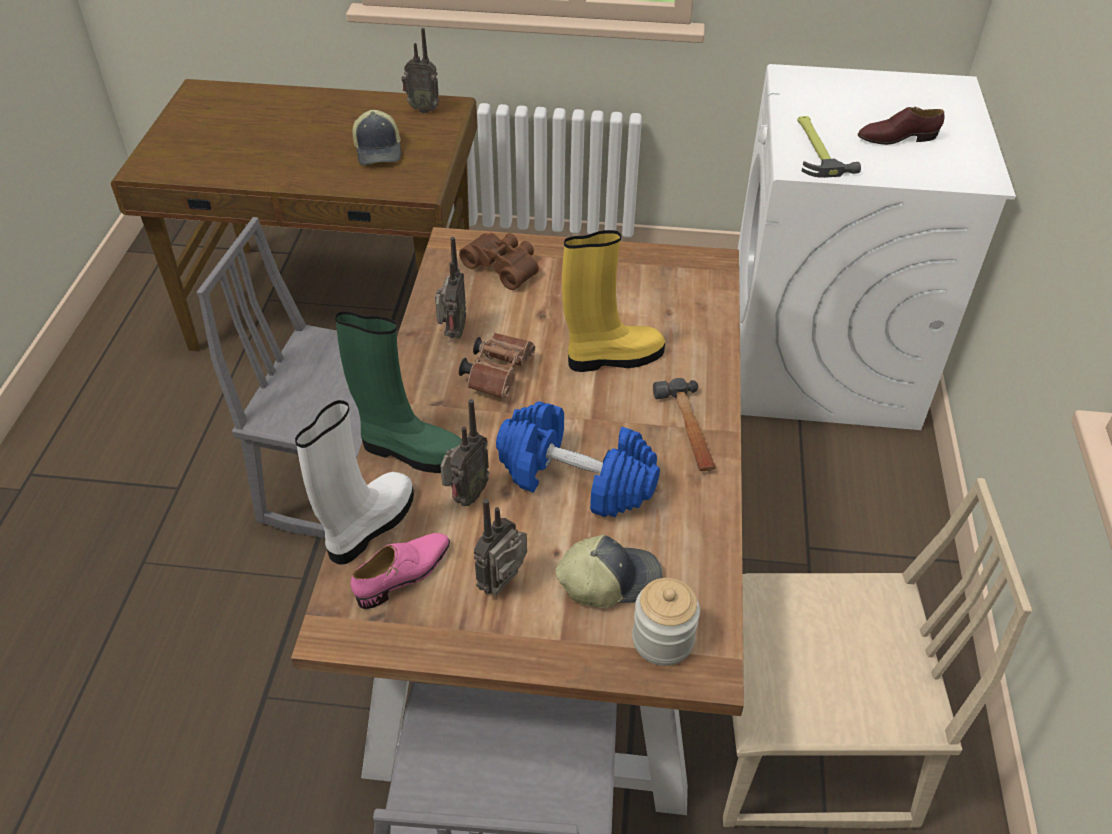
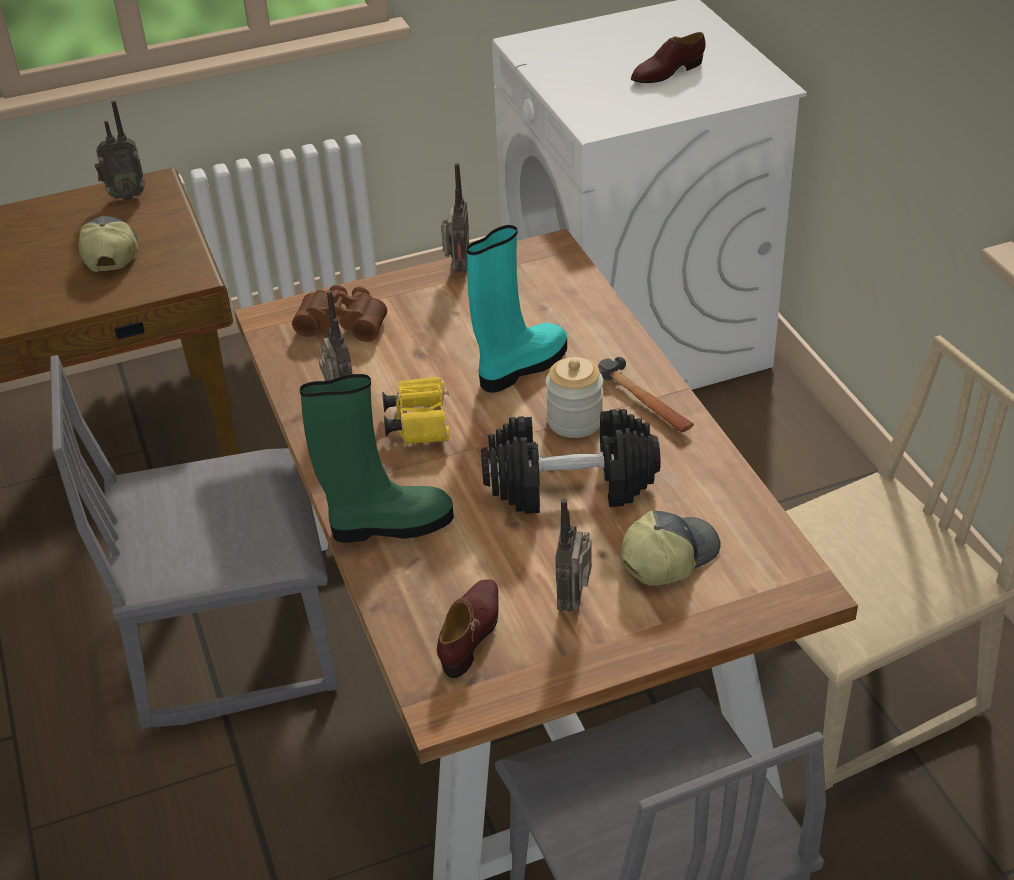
camera: 25 degrees left, 5 degrees down
(369, 526) = (401, 606): white boot -> none
(379, 150) = (110, 253): cap -> cap turned 150 degrees counterclockwise
(404, 574) = (472, 632): pink shoe -> brown shoe
(465, 497) = (476, 542): radio -> radio (457, 269)
(498, 373) = (419, 422): brown binoculars -> yellow binoculars
(575, 480) = (570, 486): blue dumbbell -> black dumbbell
(612, 358) = (521, 367): yellow boot -> turquoise boot
(662, 640) = (752, 584): jar -> jar (575, 421)
(817, 149) = (601, 104): hammer -> none

